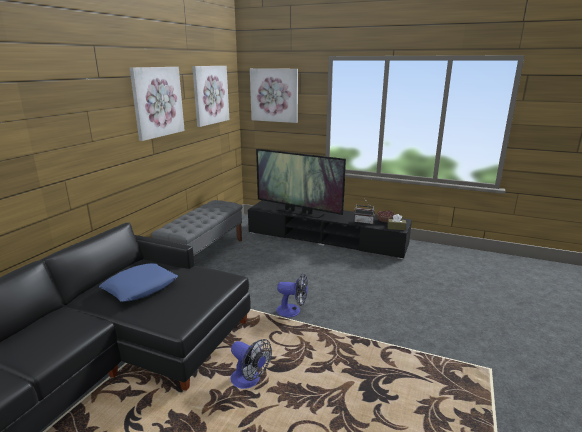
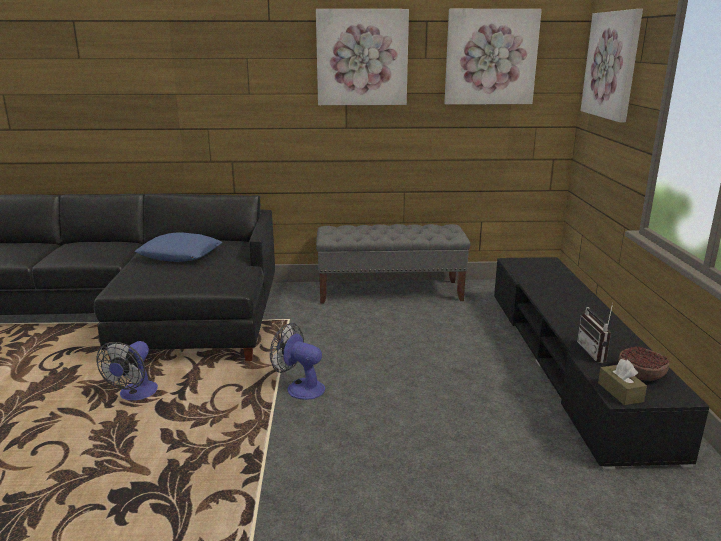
camera: 65 degrees right, 0 degrees up
(293, 311) = (300, 387): fan -> fan turned 135 degrees clockwise
(298, 212) = (544, 290): television -> none

